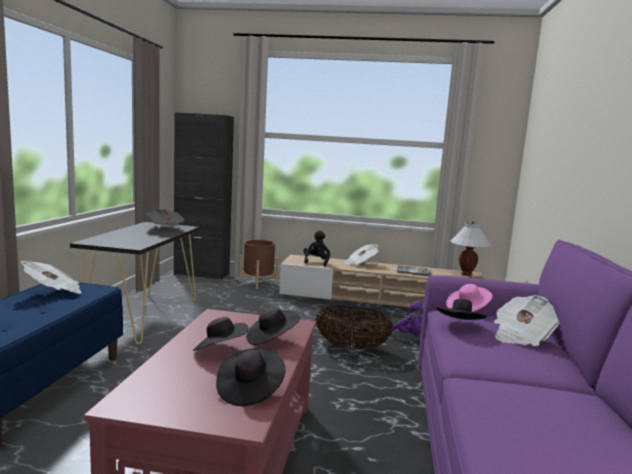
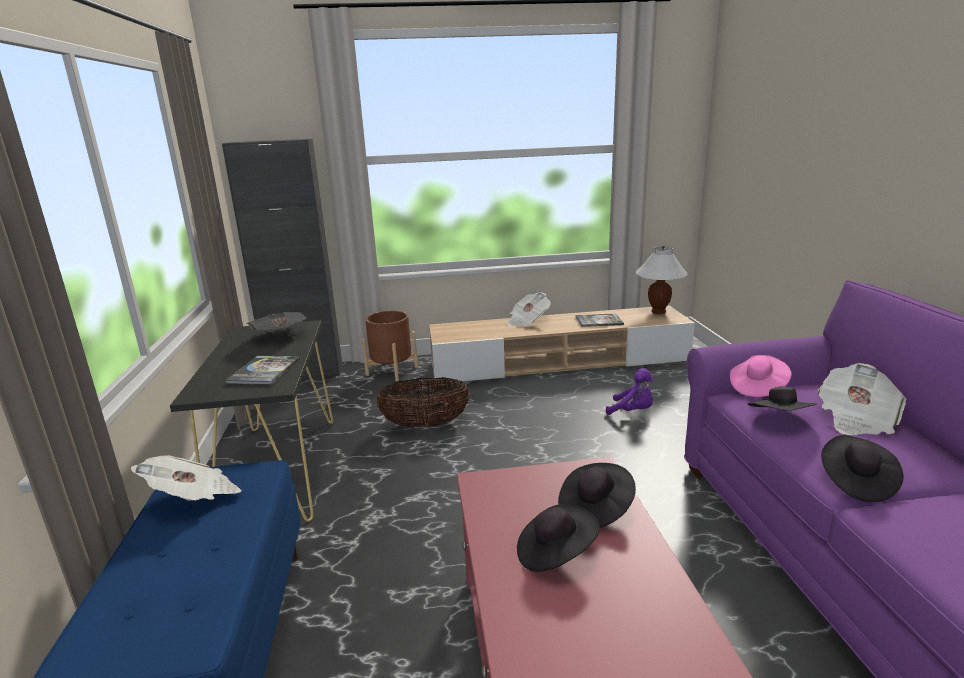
camera: 15 degrees left, 10 degrees up
(137, 239) = (264, 371): none -> book
(250, 390) = (667, 622): black hat -> black hat (856, 482)
(316, 262) = (473, 331): black plush toy -> none
(352, 347) = (583, 447): basket -> basket (425, 424)

